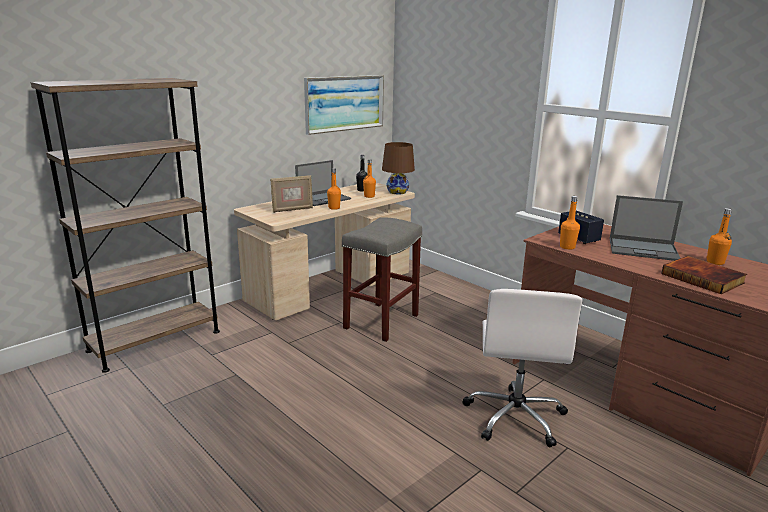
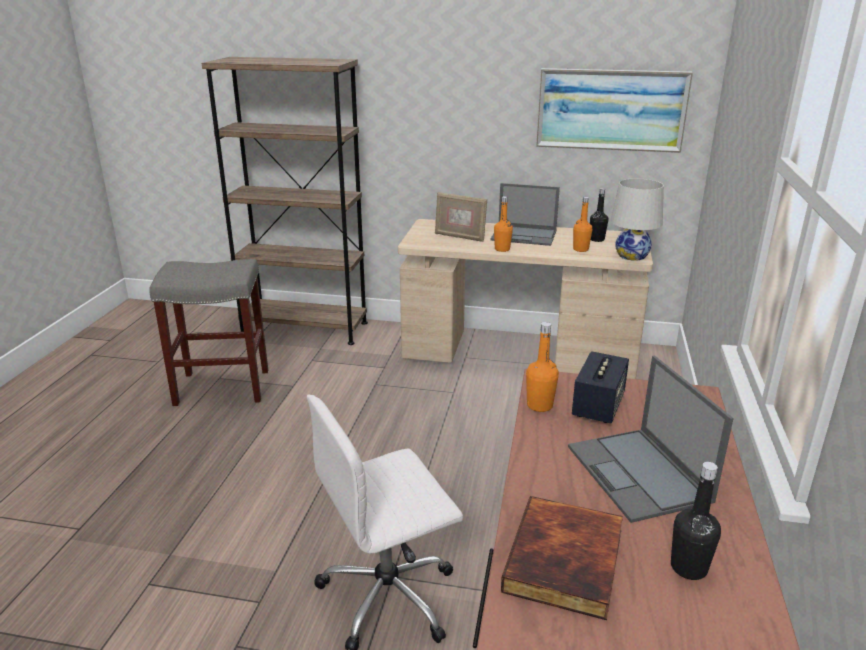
camera: 55 degrees right, 5 degrees up
(381, 322) = (487, 415): grey stool -> grey stool (221, 388)
(397, 192) = (632, 256): brown table lamp -> white table lamp
(715, 262) = (688, 567): orange bottle -> black bottle

